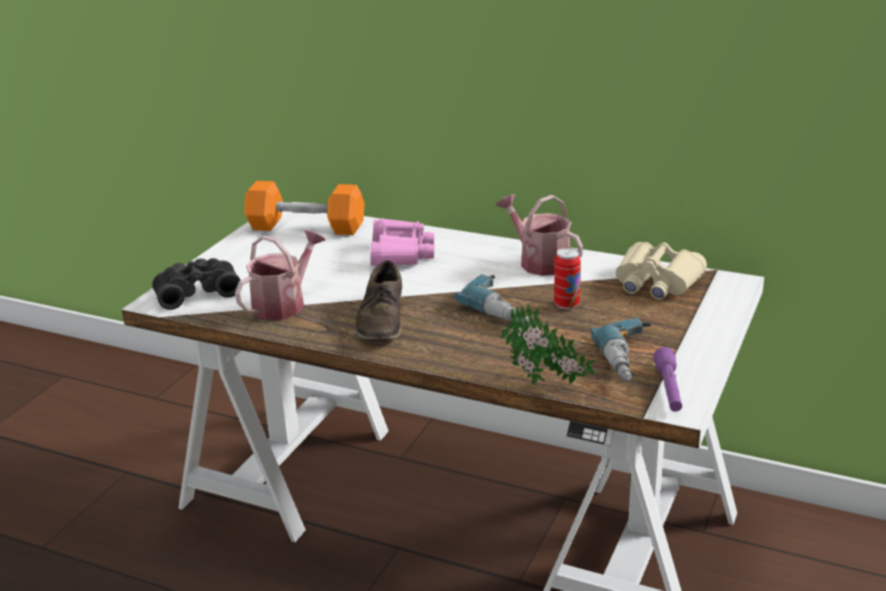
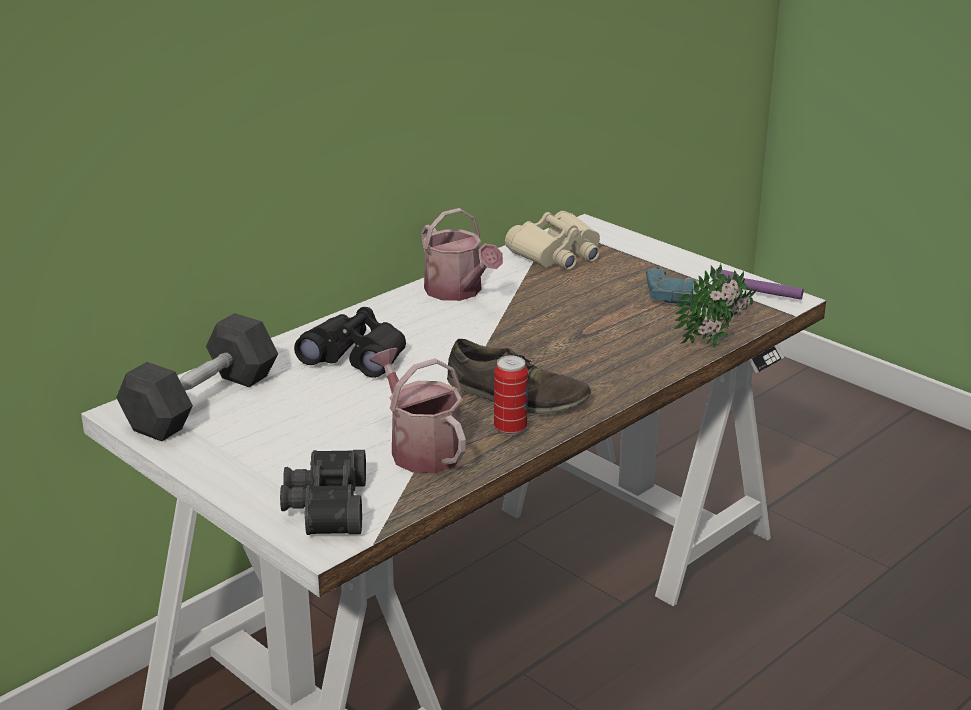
camera: 70 degrees left, 0 degrees up
(306, 227) = (202, 402): orange dumbbell -> grey dumbbell
(401, 253) = (356, 357): pink binoculars -> black binoculars
(504, 309) = (549, 330): power drill -> none
(539, 262) = (458, 292): watering can -> watering can turned 105 degrees counterclockwise
(566, 305) = (567, 300): can -> can (510, 429)

